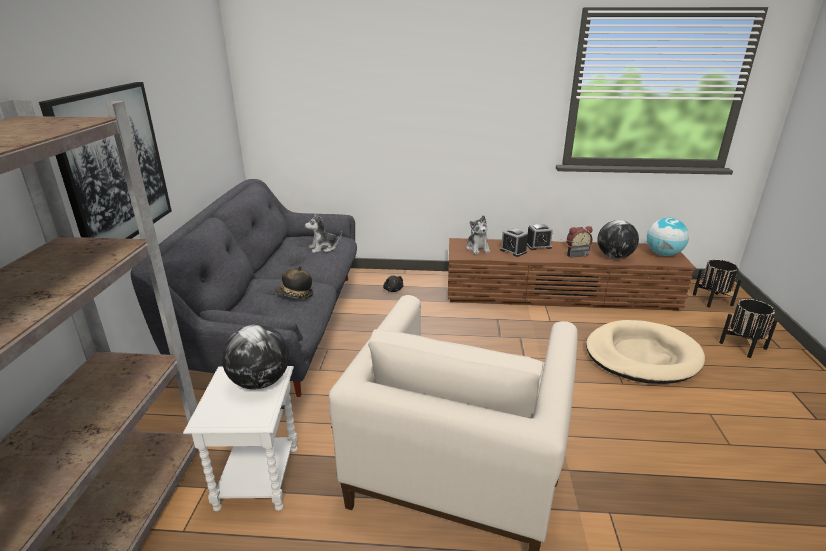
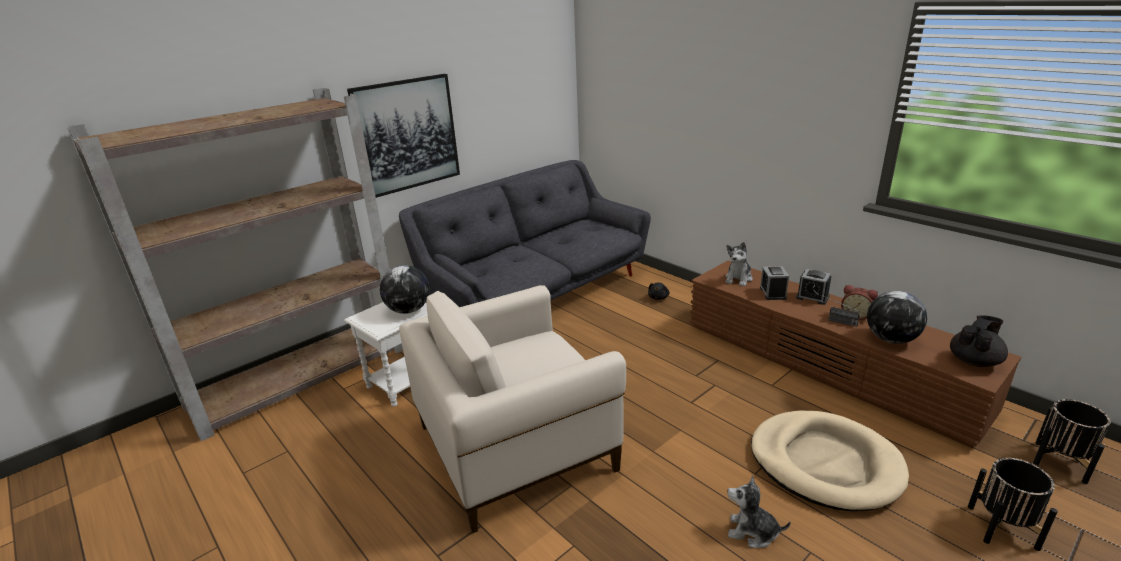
camera: 45 degrees right, 0 degrees up
(295, 295) = (519, 265): hat -> none
(323, 248) = (594, 236): plush toy -> plush toy (752, 532)
(663, 254) = (974, 361): globe -> black teapot

